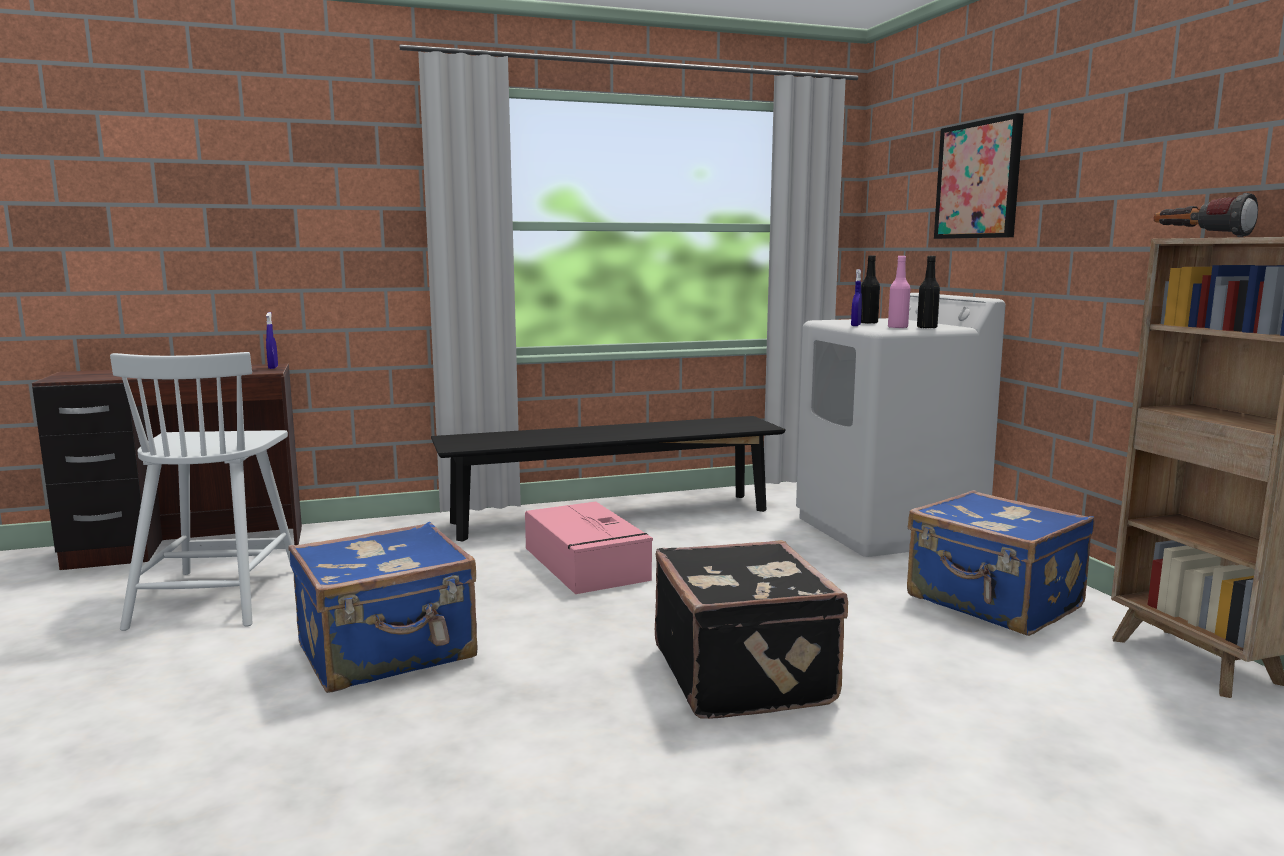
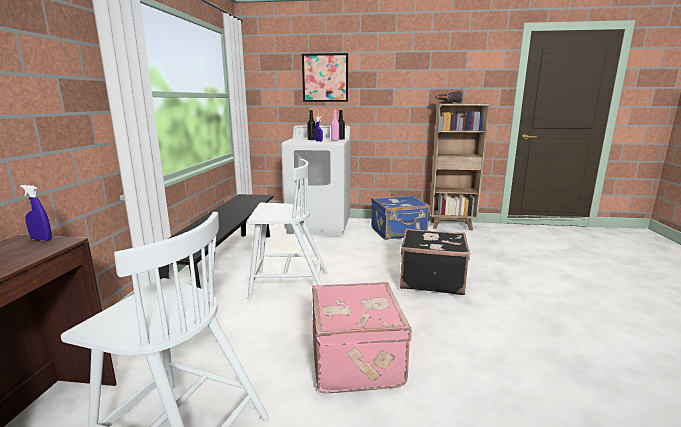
camera: 65 degrees left, 5 degrees up
(388, 653) = (358, 360): blue suitcase -> pink suitcase
(586, 564) = (288, 285): pink storage box -> white chair

